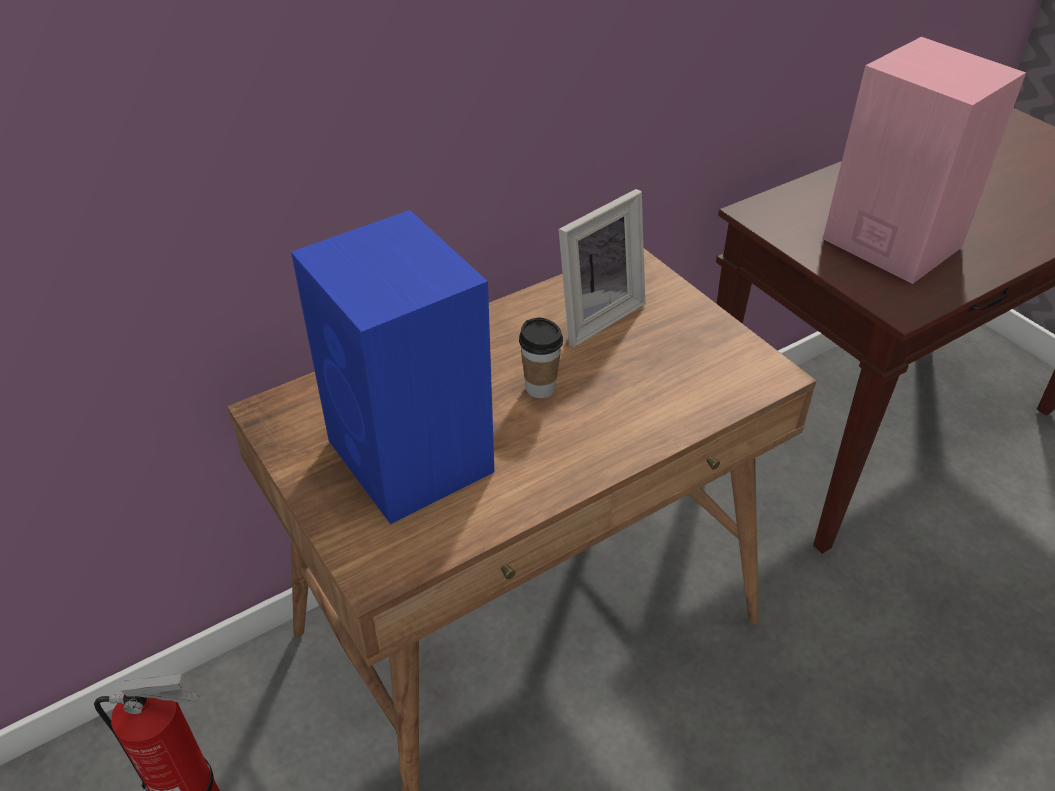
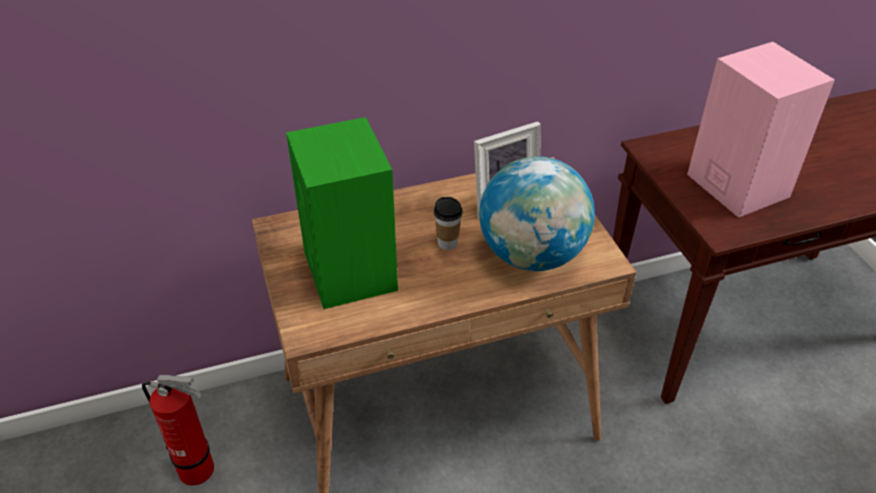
camera: 15 degrees right, 0 degrees up
(412, 459) = (350, 272): blue speaker -> green speaker
(666, 383) = (532, 255): none -> globe

